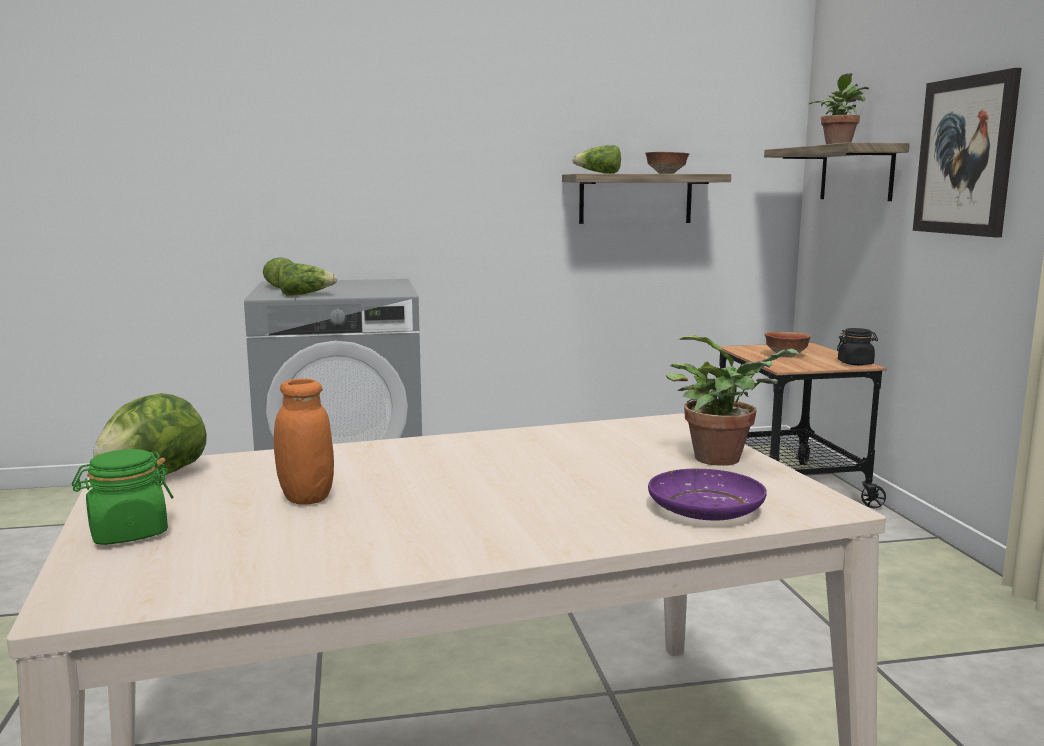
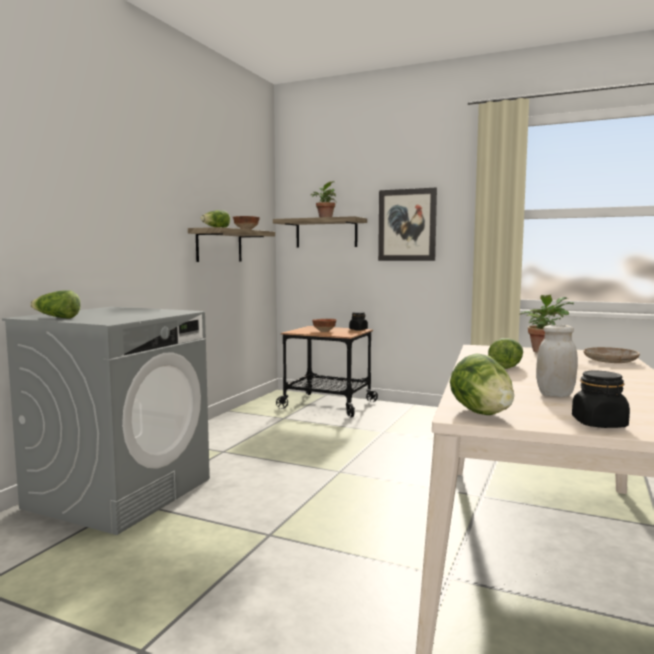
camera: 55 degrees left, 5 degrees down
(128, 533) = (599, 424): green jar -> black jar
(305, 295) = (130, 318): lettuce -> lettuce (505, 366)
(306, 498) = (555, 394): orange jar -> white jar
(705, 509) = (610, 361): purple plate -> beige plate

